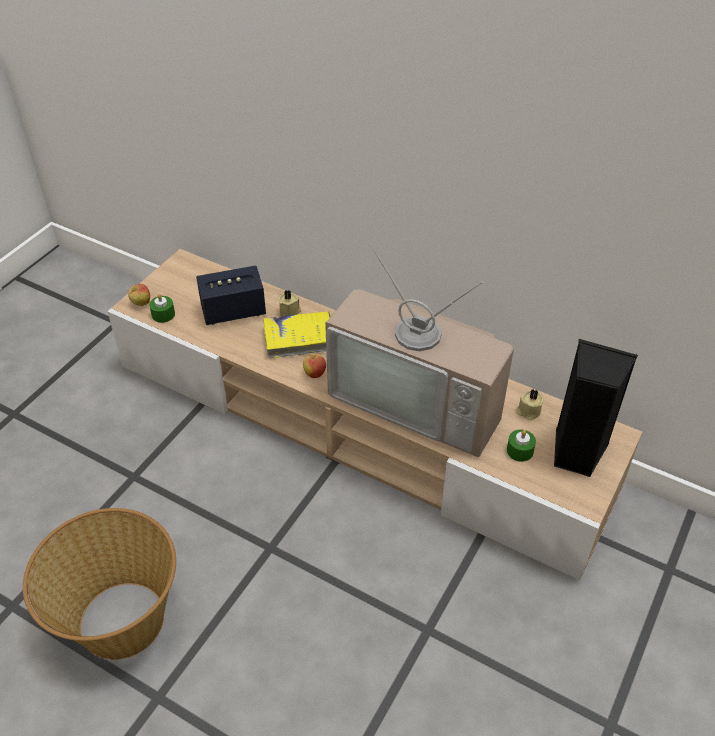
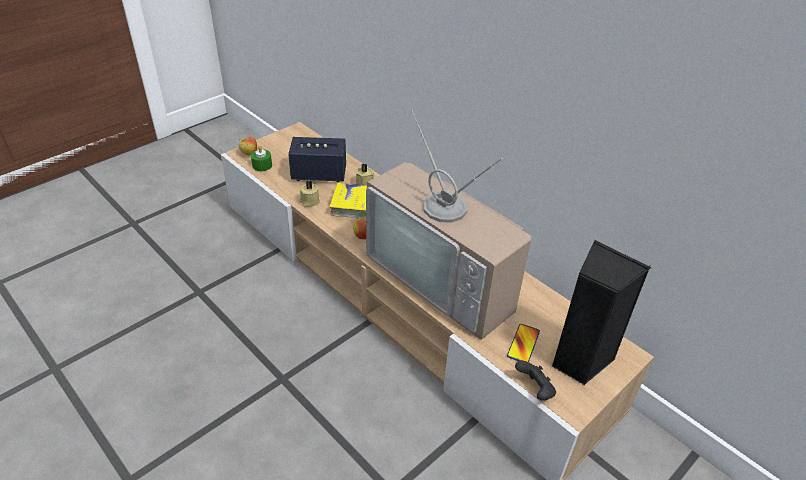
camera: 15 degrees right, 5 degrees down
(120, 621) = (131, 406): basket -> none
(520, 451) = (523, 344): green candle -> phone
(528, 411) = (545, 311): beige candle -> beige candle (309, 201)
(547, 494) = (535, 390): none -> black game controller

